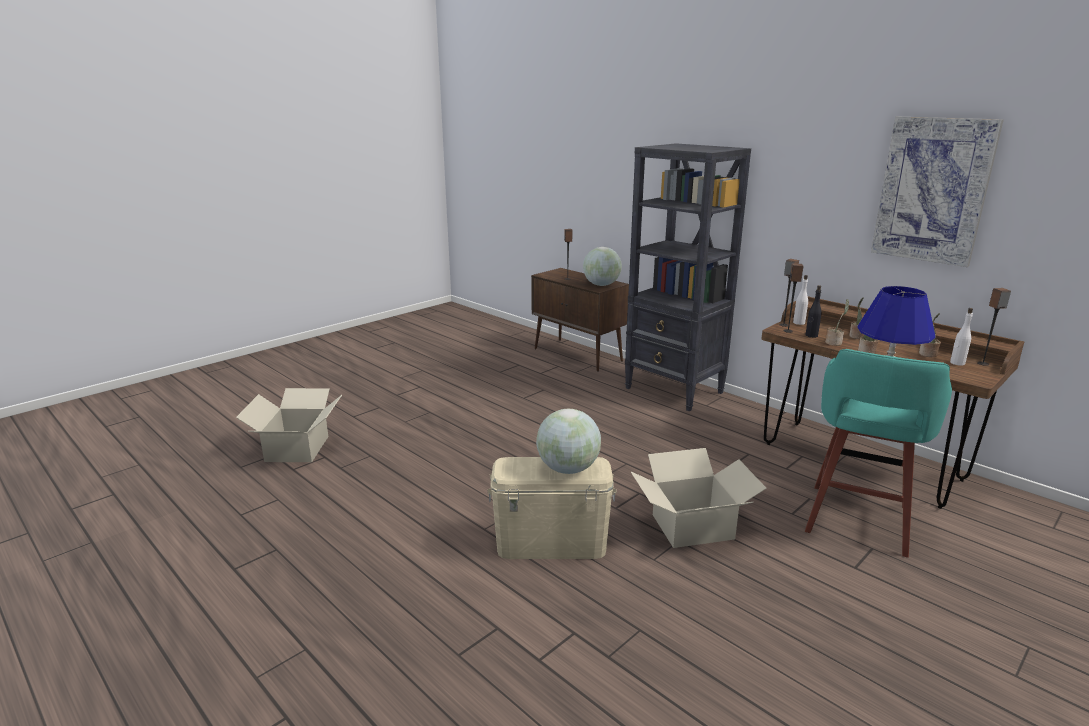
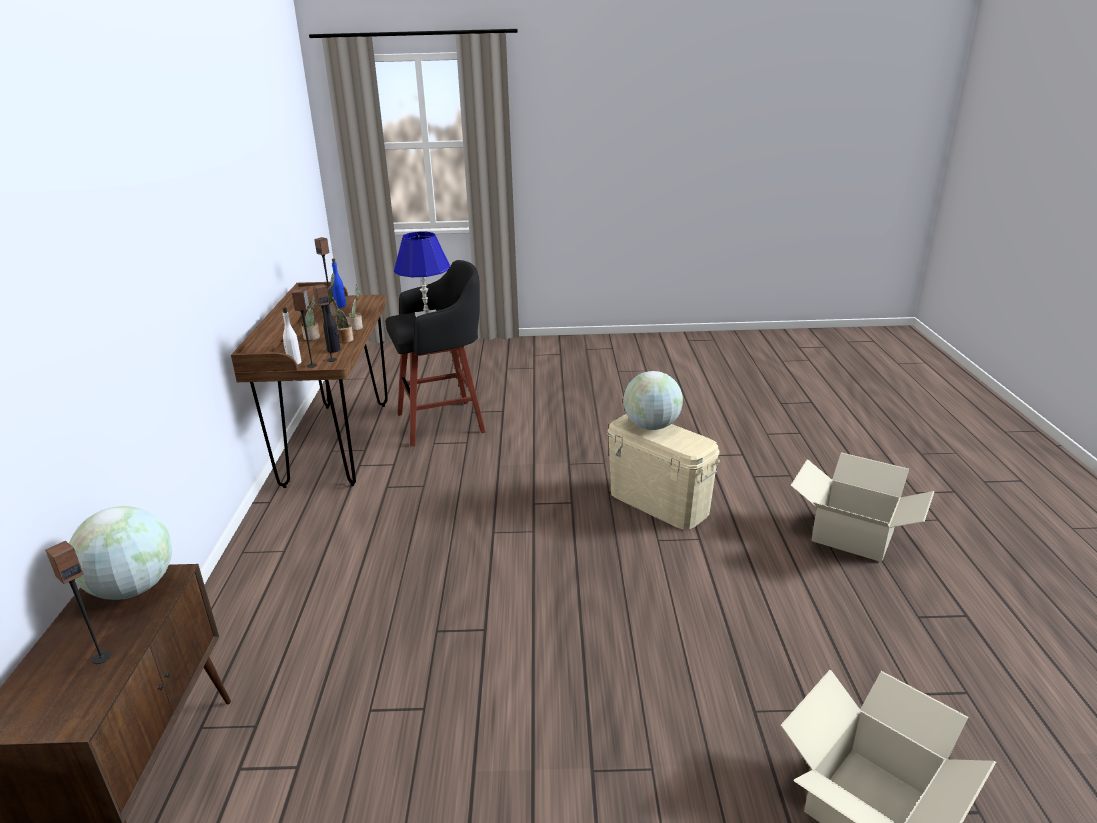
camera: 135 degrees left, 5 degrees up
(674, 391) = (254, 591): black bookcase -> none
(693, 527) = (543, 465): cardboard box -> cardboard box (852, 535)
(856, 521) = (444, 422): turquoise stool -> black stool
(933, 190) = (234, 186): picture -> none
(957, 363) = (340, 306): white bottle -> blue bottle

